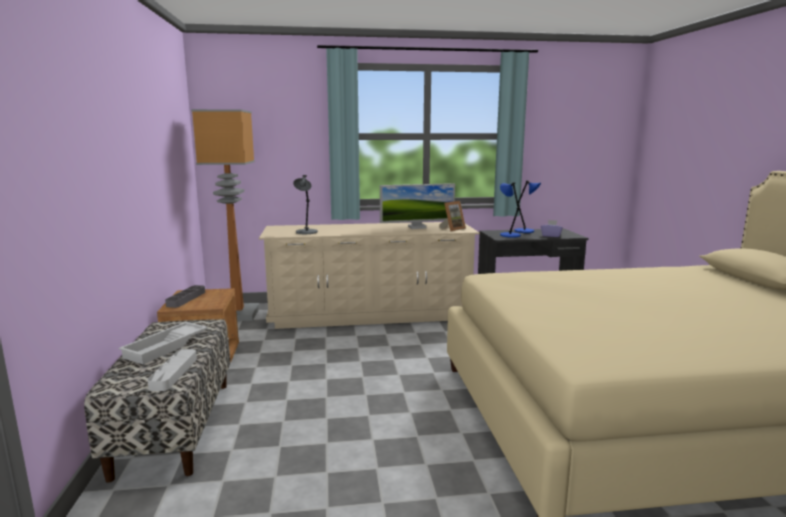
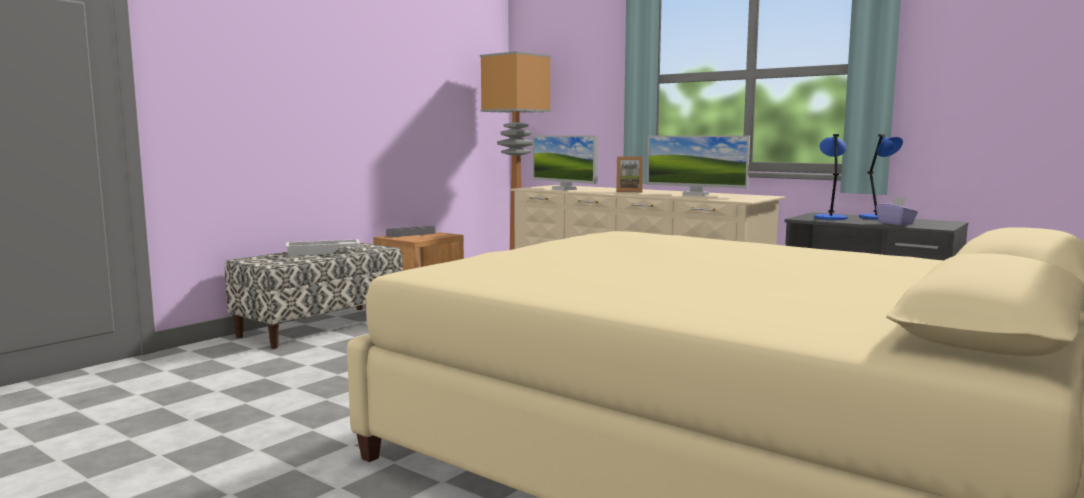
camera: 45 degrees right, 5 degrees down
(174, 373) = (287, 261): grey tray -> none
(306, 232) = (564, 189): grey table lamp -> monitor
(452, 229) = (731, 198): picture frame -> picture frame (629, 191)

